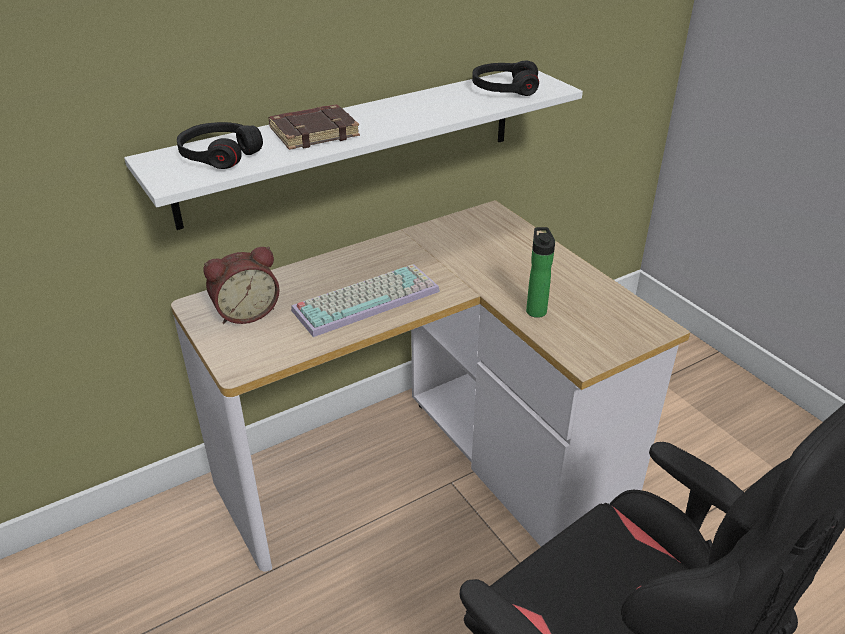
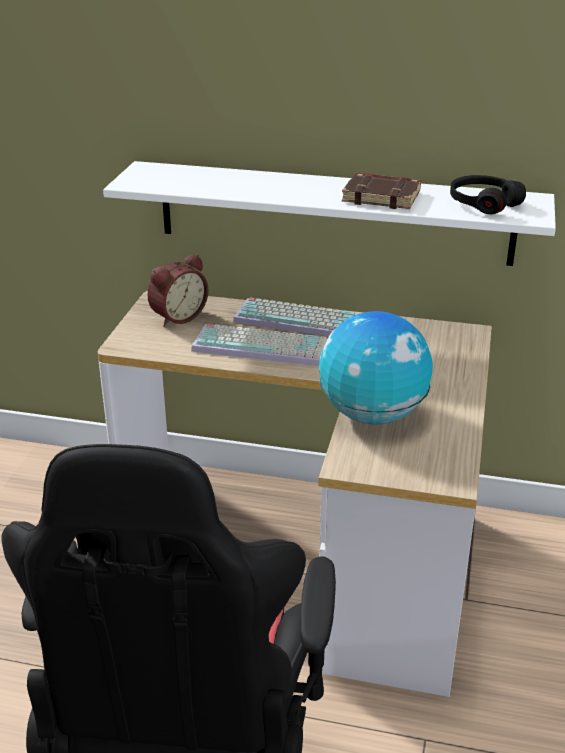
camera: 45 degrees right, 5 degrees down
(219, 155) = (184, 178): black headphones -> none
(246, 312) = (177, 316): alarm clock -> alarm clock turned 60 degrees counterclockwise
(314, 132) = (269, 185): brown book -> brown book (382, 197)
(359, 261) = (302, 320): none -> keyboard
(535, 309) = (373, 414): bottle -> globe

